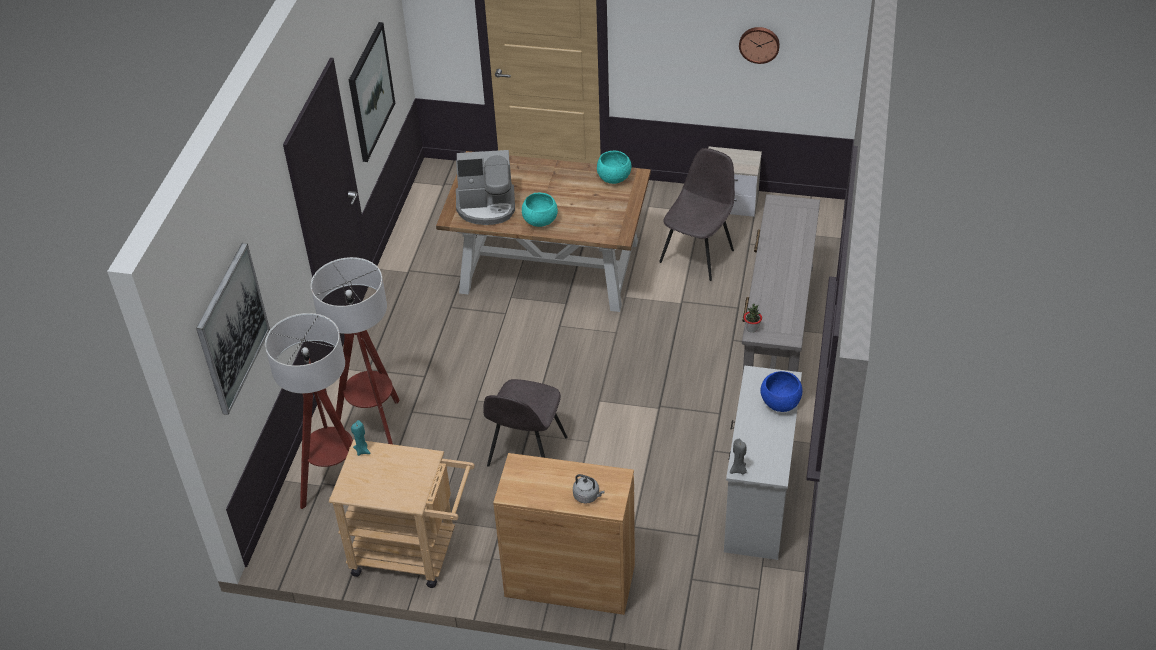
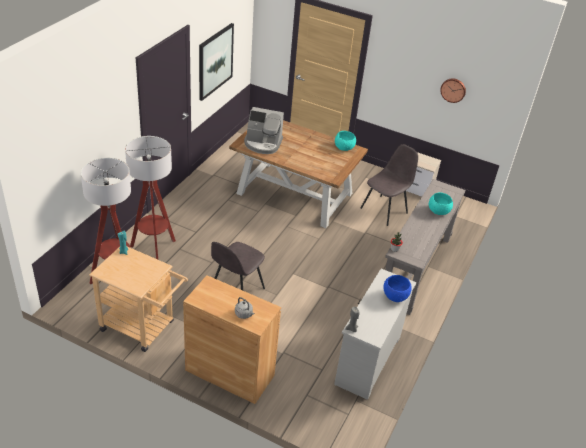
camera: 10 degrees right, 5 degrees down
(232, 328) = (63, 151): picture -> none
(540, 221) = (290, 159): turquoise bowl -> turquoise bowl (438, 212)

